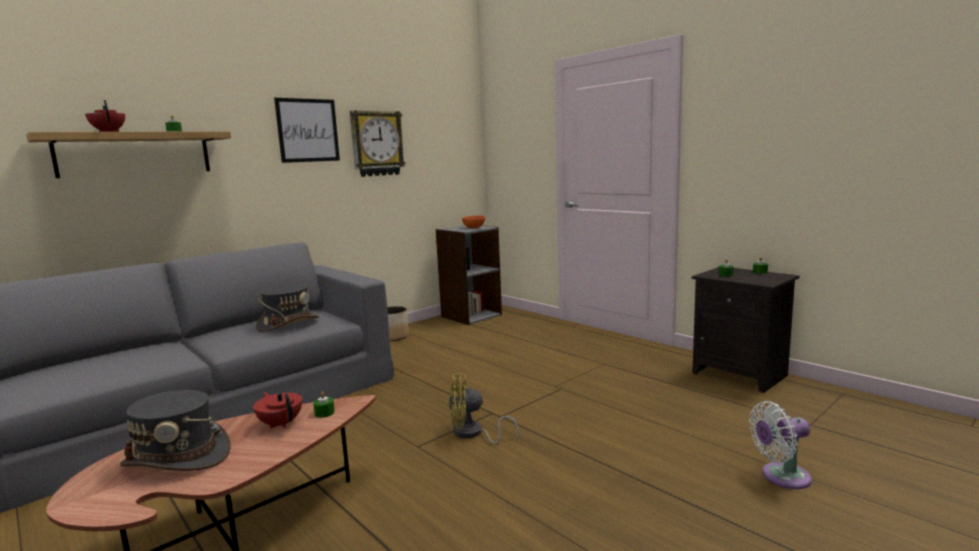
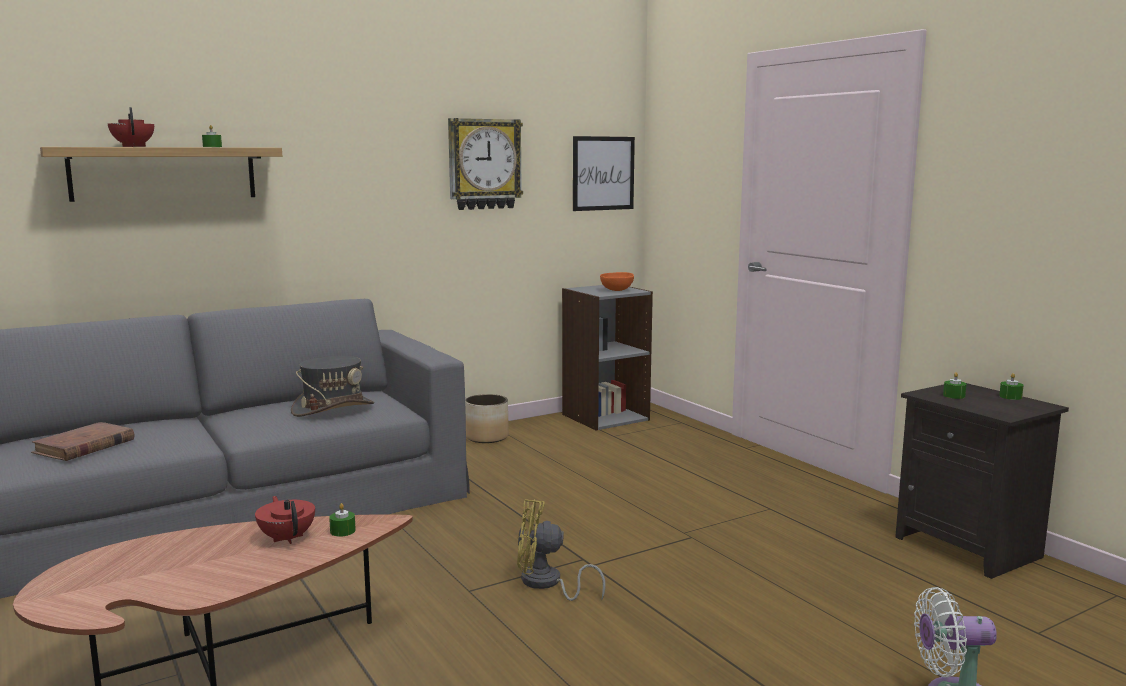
camera: 10 degrees right, 0 degrees up
(88, 371) = (84, 446): none -> brown book
(178, 458) = (161, 564): grey hat -> none
(308, 130) = (388, 145): picture -> picture (603, 173)

